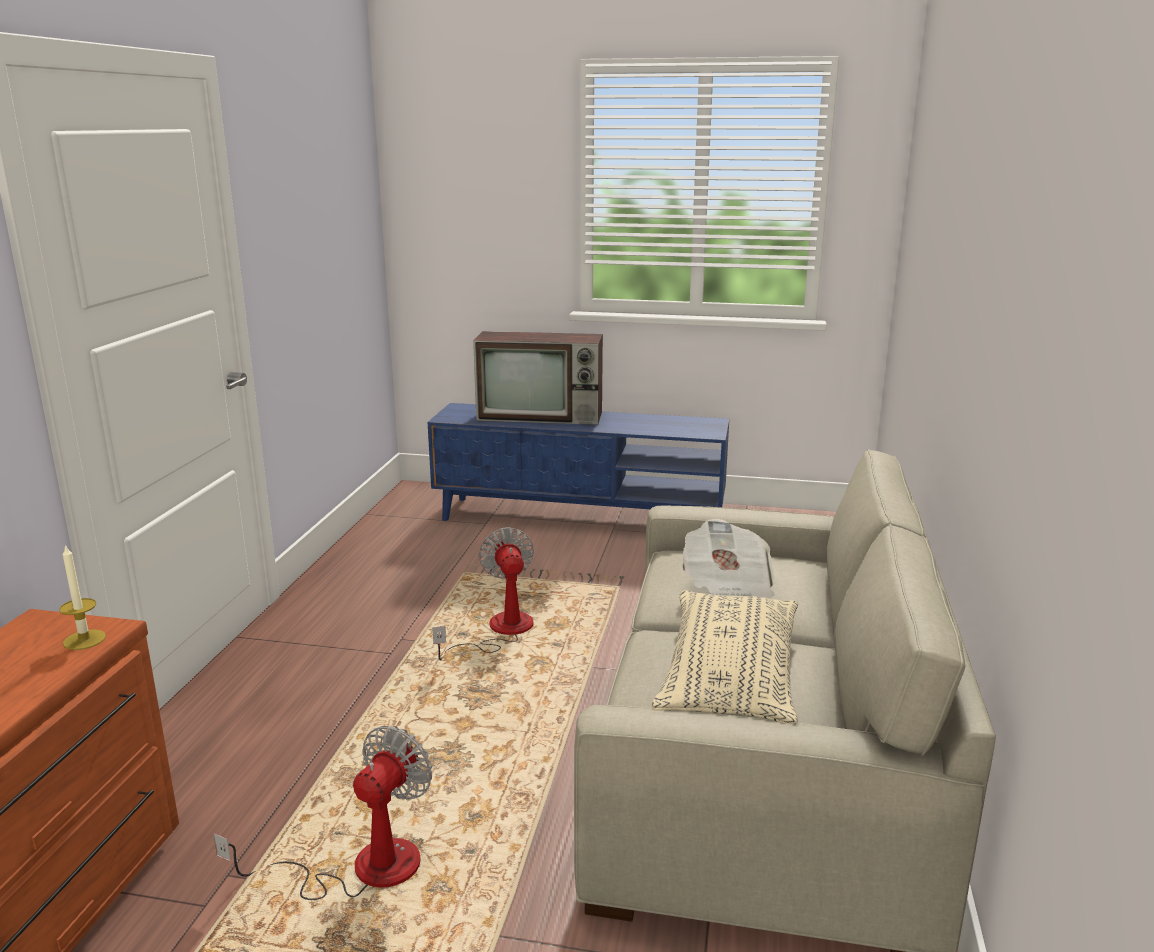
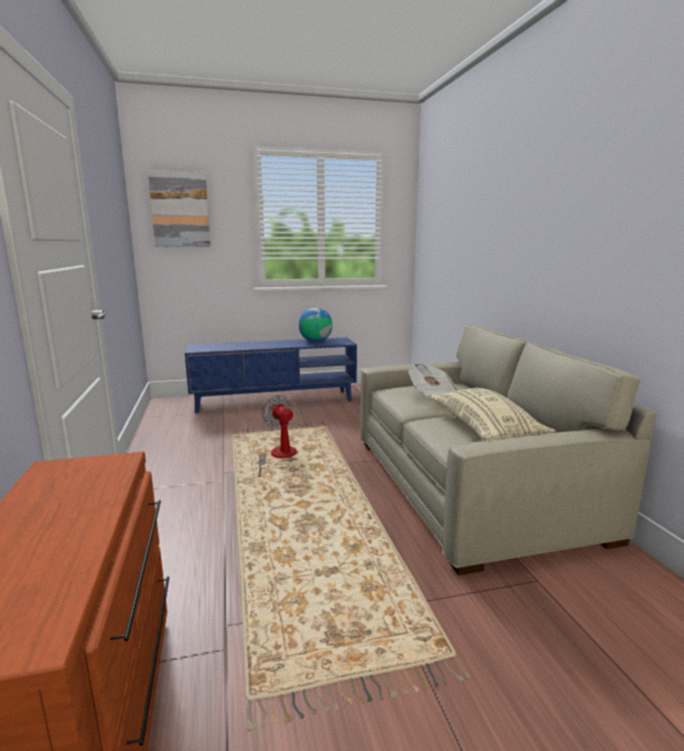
camera: 25 degrees left, 5 degrees down
(84, 640) = (109, 468): candle -> none
(361, 868) = (313, 593): fan -> none
(455, 174) = (180, 210): none -> picture
(542, 416) = (250, 344): television -> none
(660, 422) = (315, 341): none -> globe

